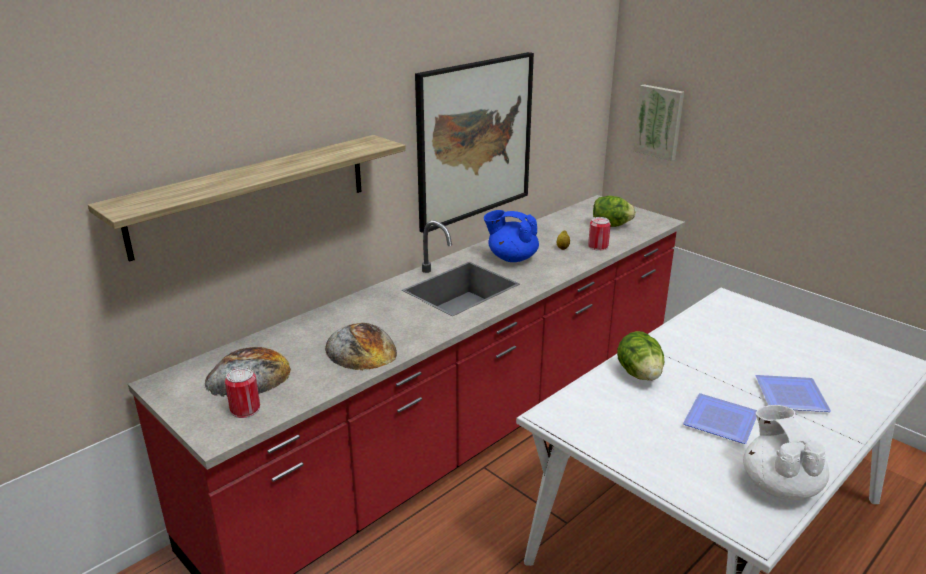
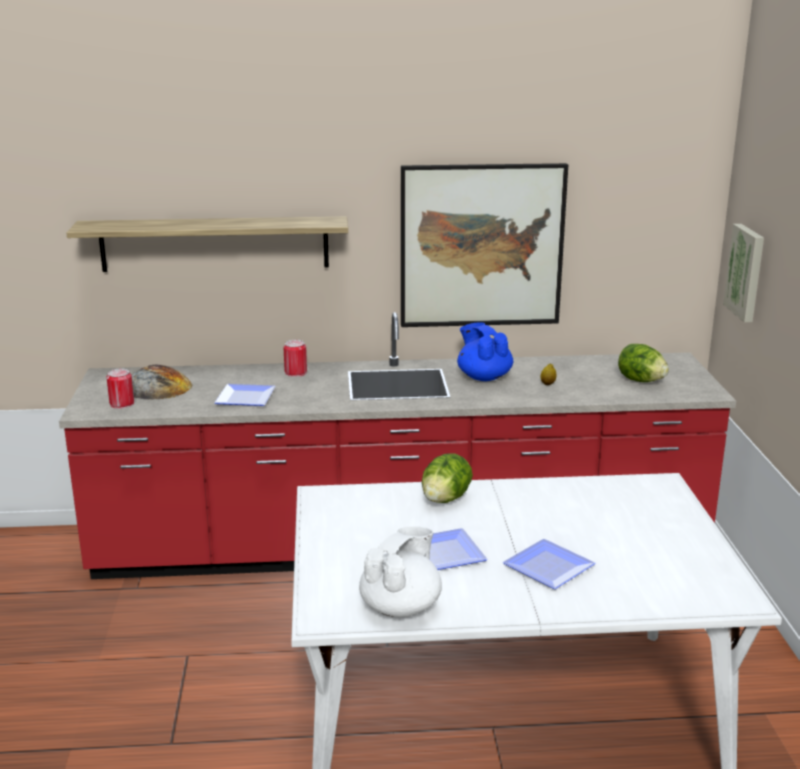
camera: 40 degrees right, 5 degrees down
(361, 349) = (247, 397): bread -> plate
(598, 246) = (586, 392): can -> can (295, 372)

